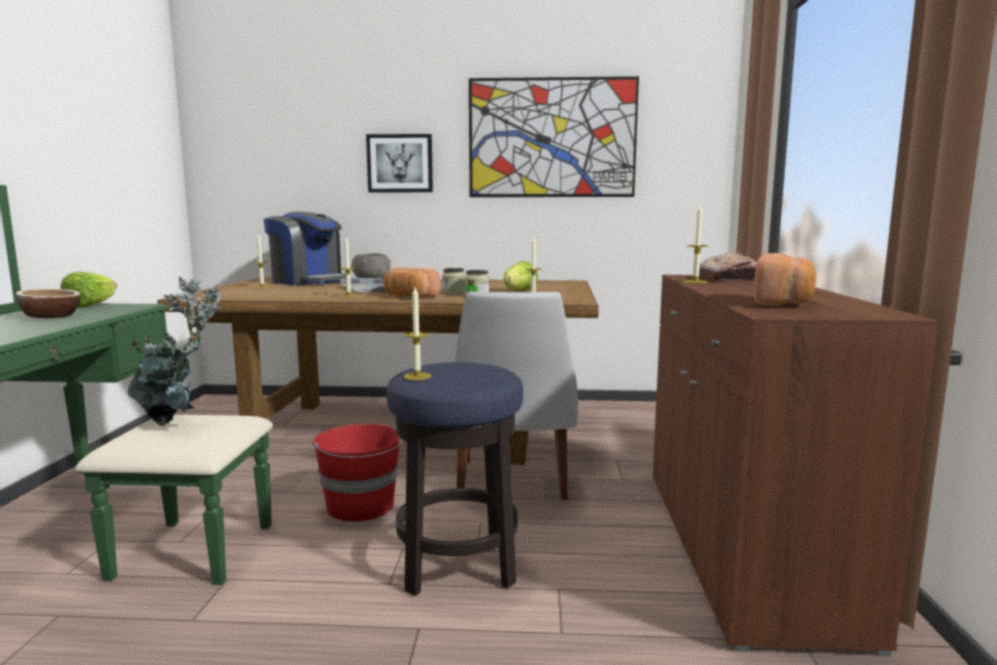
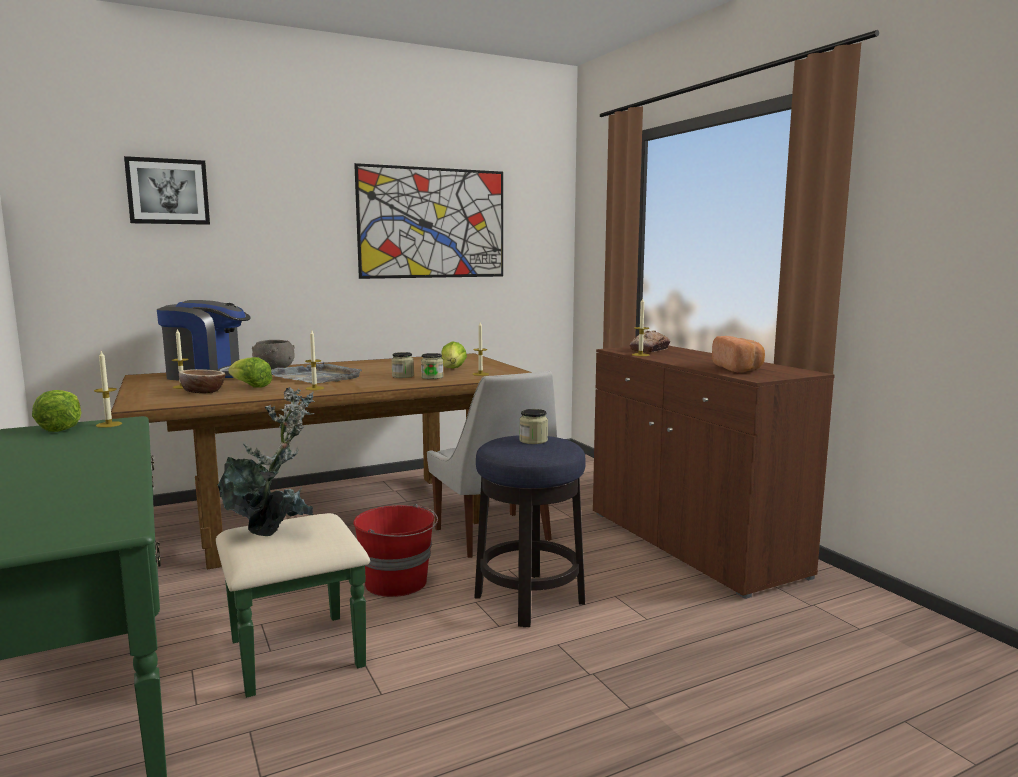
camera: 30 degrees left, 0 degrees up
(51, 316) = (65, 444): bowl -> bowl (203, 391)
(308, 291) = (250, 386): none -> lettuce
(400, 163) = (286, 245): picture -> picture (168, 191)
(409, 297) = (375, 384): bread -> none
(417, 376) = (512, 451): candle -> candle (109, 424)
(466, 369) = (533, 440): none -> jar

